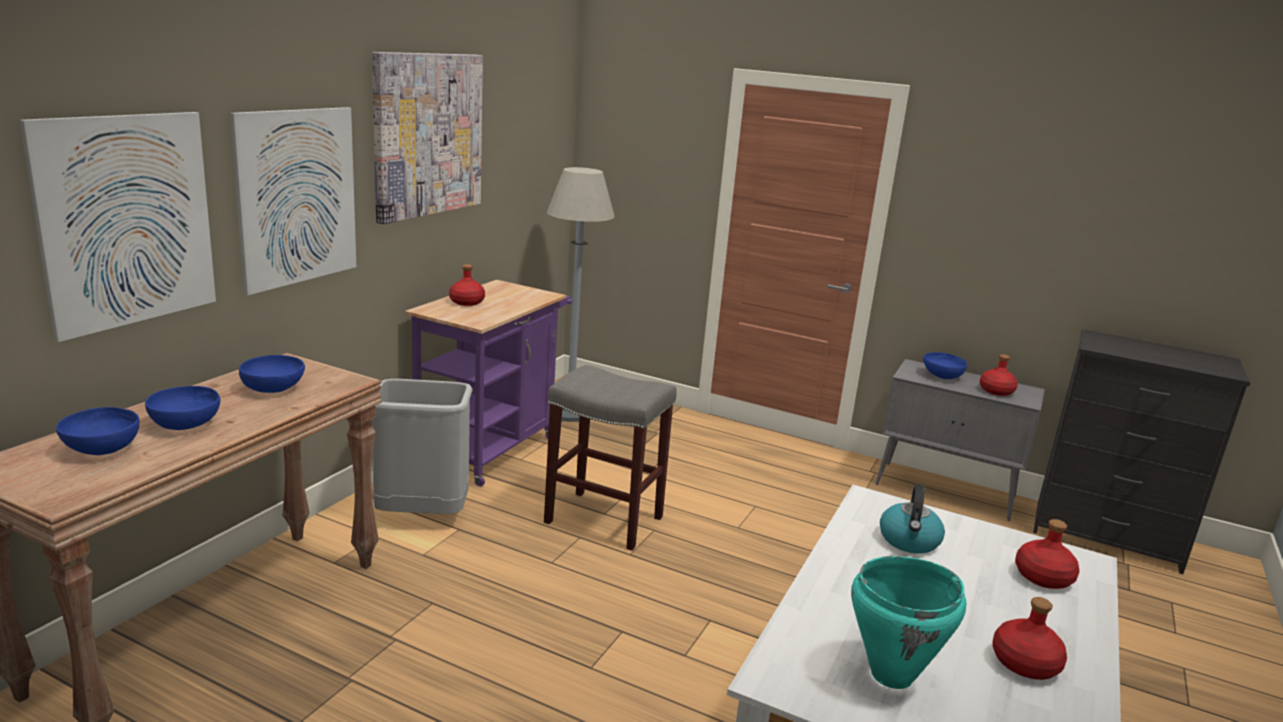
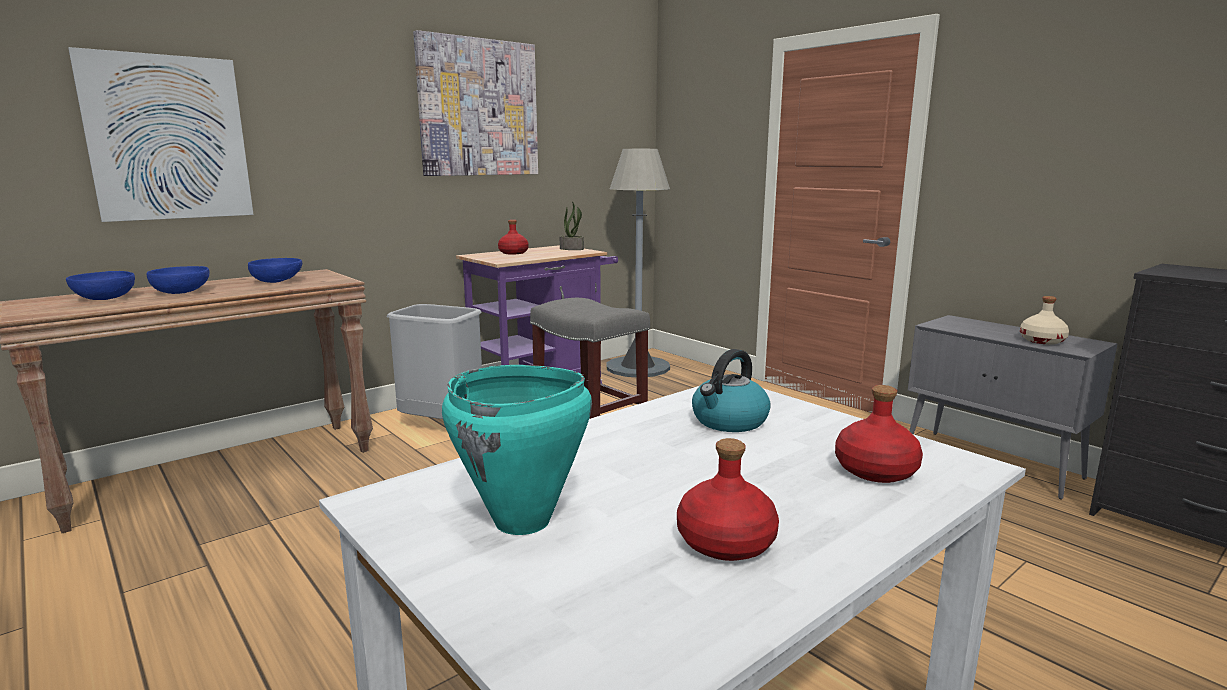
camera: 25 degrees right, 5 degrees down
(297, 197) = (338, 142): picture -> none
(521, 289) = (572, 249): none -> potted plant
(941, 376) = (980, 327): blue bowl -> none
(996, 391) = (1042, 341): red bottle -> beige bottle

